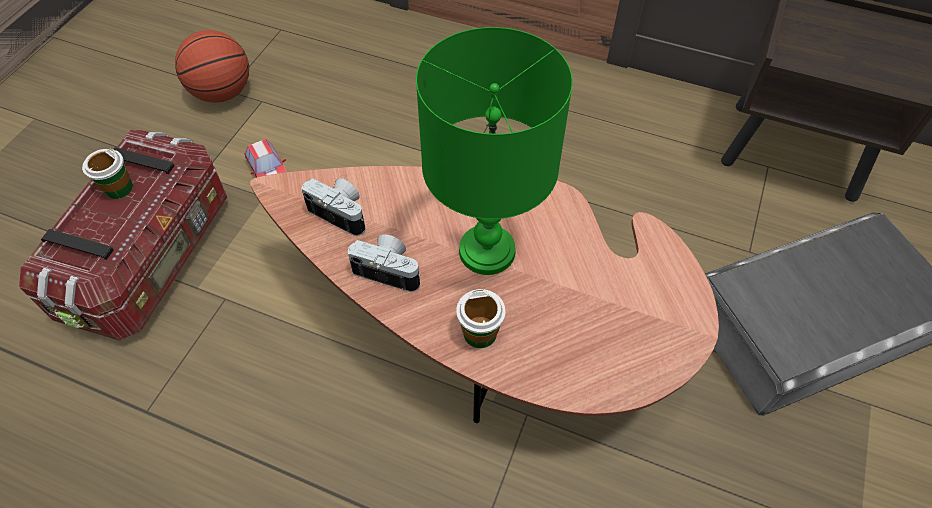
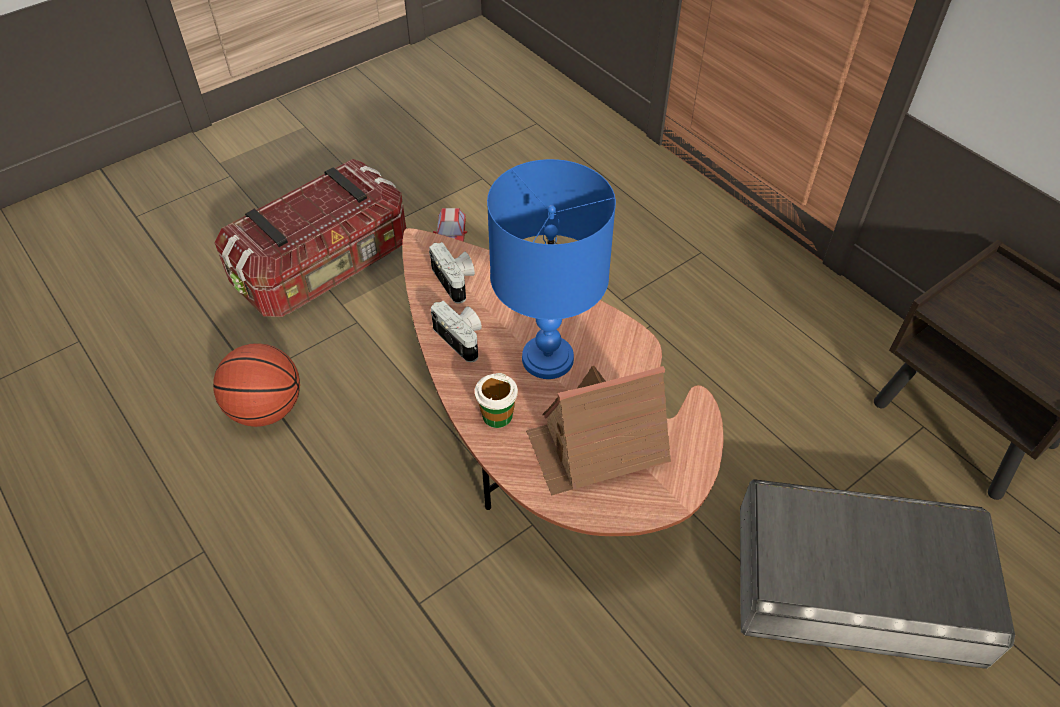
camera: 30 degrees right, 5 degrees down
(118, 188) = (318, 199): cup -> none
(222, 93) = (455, 159): basketball -> basketball (266, 409)
(485, 251) = (546, 358): green table lamp -> blue table lamp
(593, 316) = (597, 446): none -> toy house

